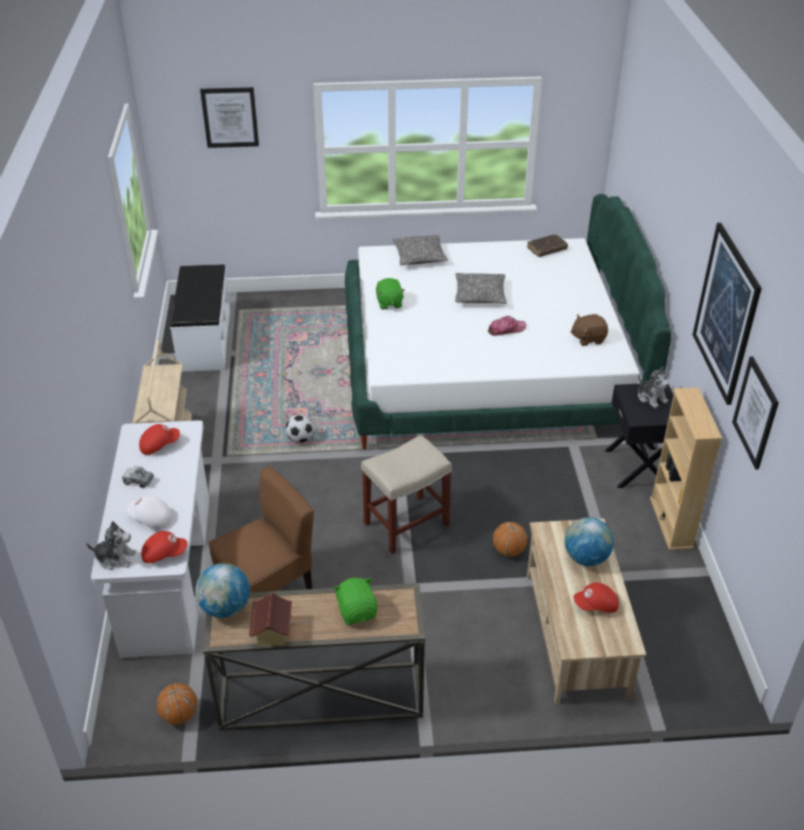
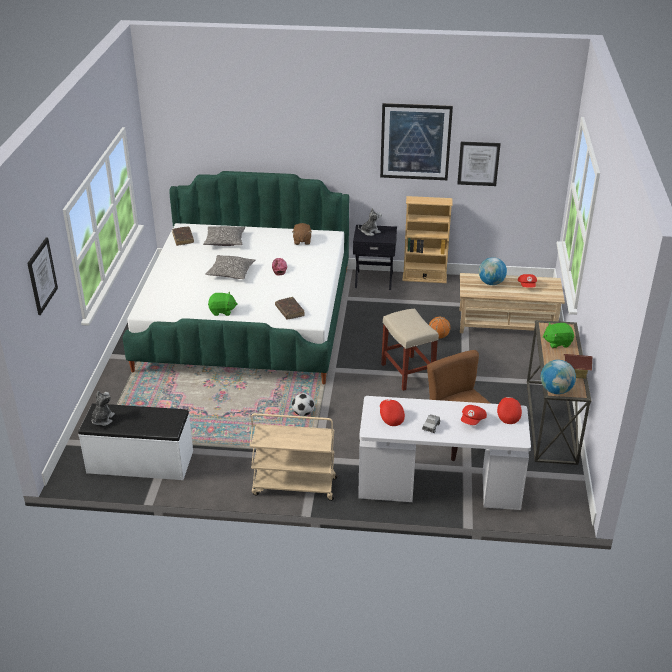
camera: 80 degrees left, 5 degrees down
(115, 558) = (511, 436): plush toy -> plush toy (102, 419)
(150, 519) = (473, 420): white cap -> red cap
(179, 715) = (567, 482): basketball -> none
(403, 351) = (289, 311): none -> brown book
(419, 257) = (162, 291): pillow -> pillow (225, 241)

